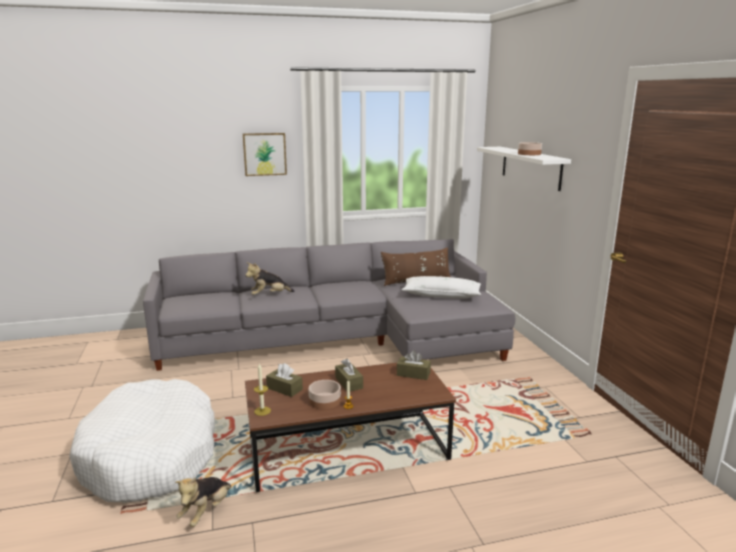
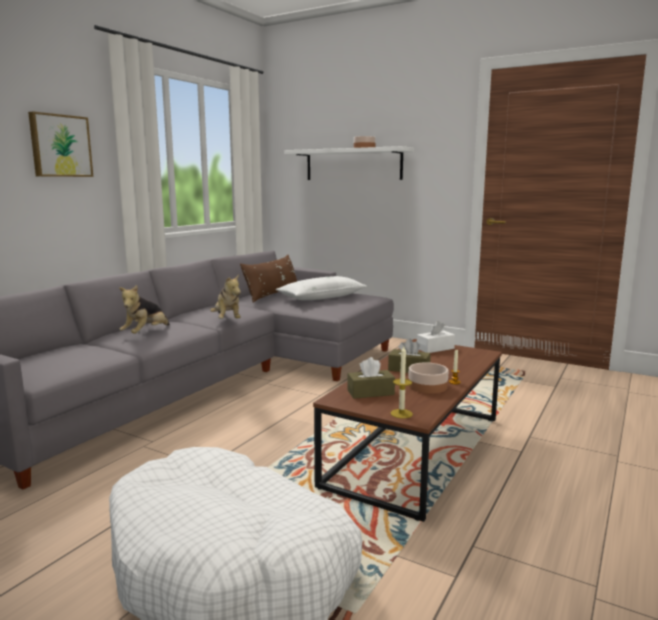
camera: 45 degrees left, 5 degrees down
(206, 512) = (416, 568): plush toy -> plush toy (227, 320)
(413, 374) = (435, 348): brown tissue box -> white tissue box

